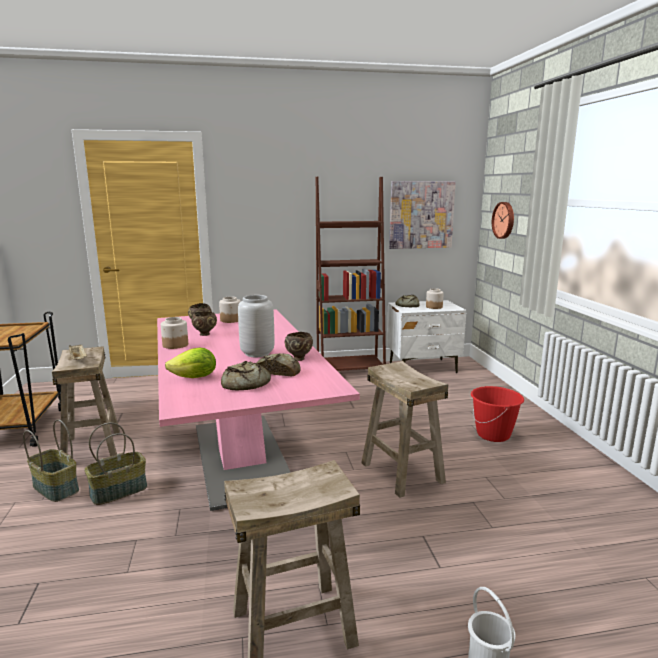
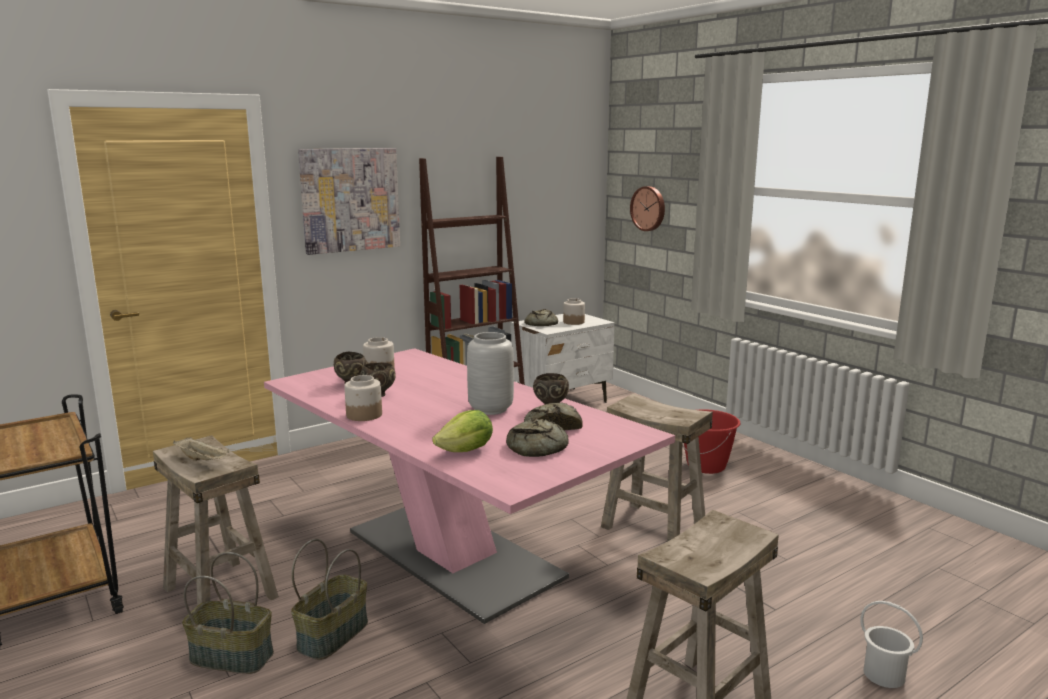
camera: 25 degrees left, 0 degrees up
(421, 215) = (543, 204): picture -> picture (350, 200)

